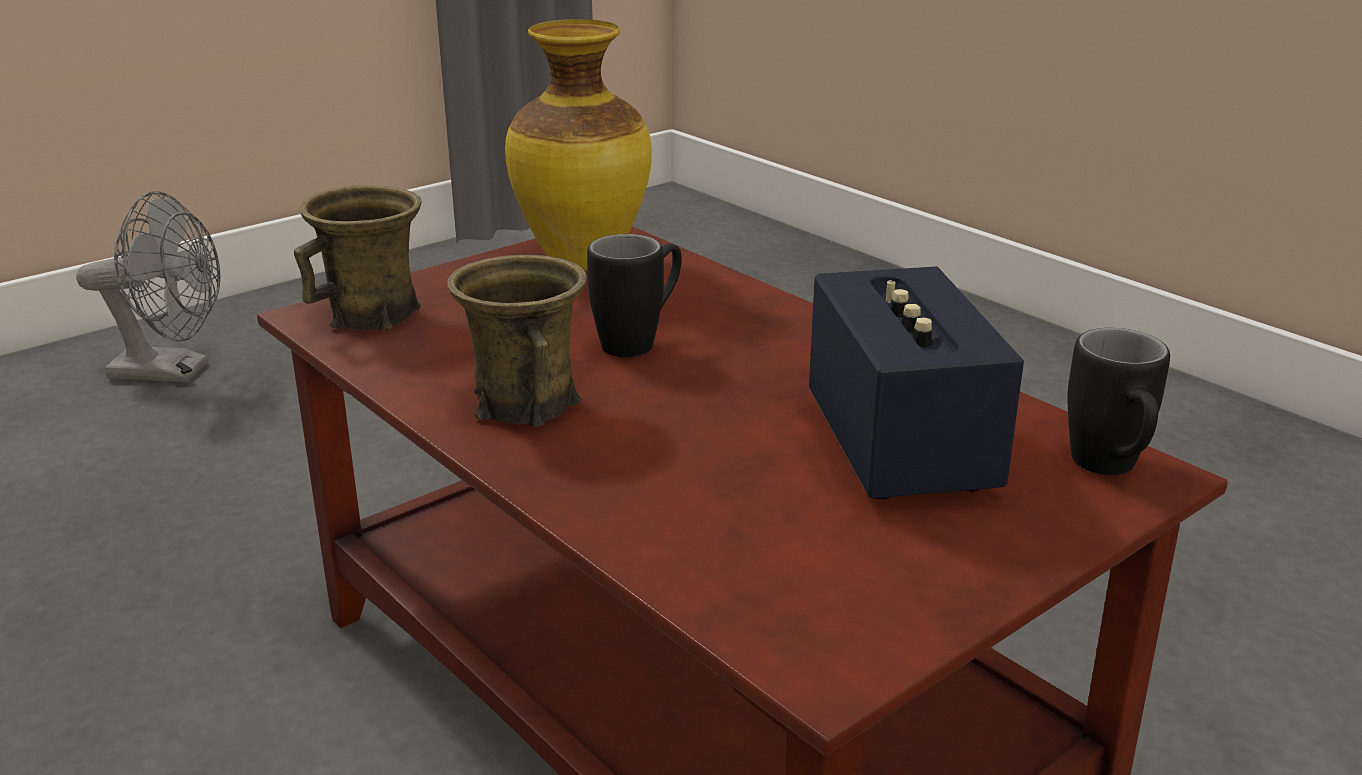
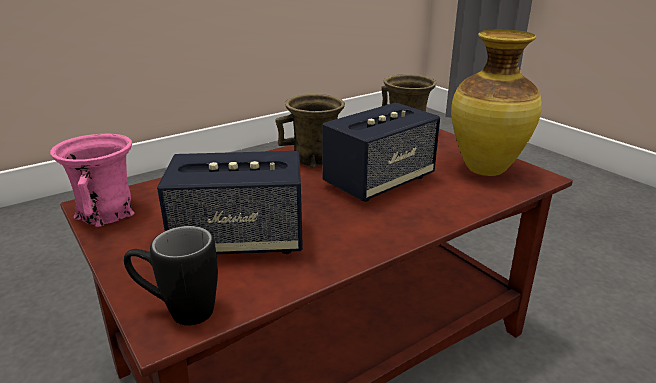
camera: 95 degrees right, 0 degrees up
(174, 371) = (582, 192): grey fan -> none
(640, 341) = (379, 182): black mug -> speaker
(858, 629) = (107, 213): none -> pink mug

